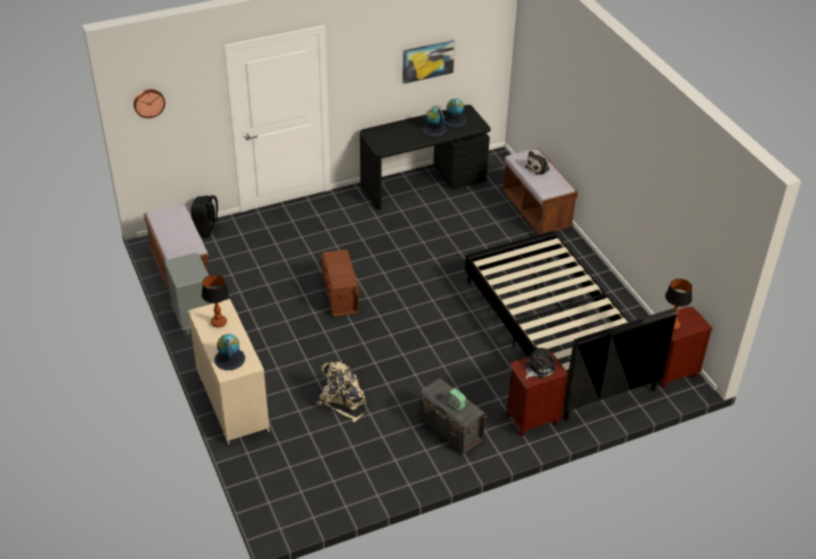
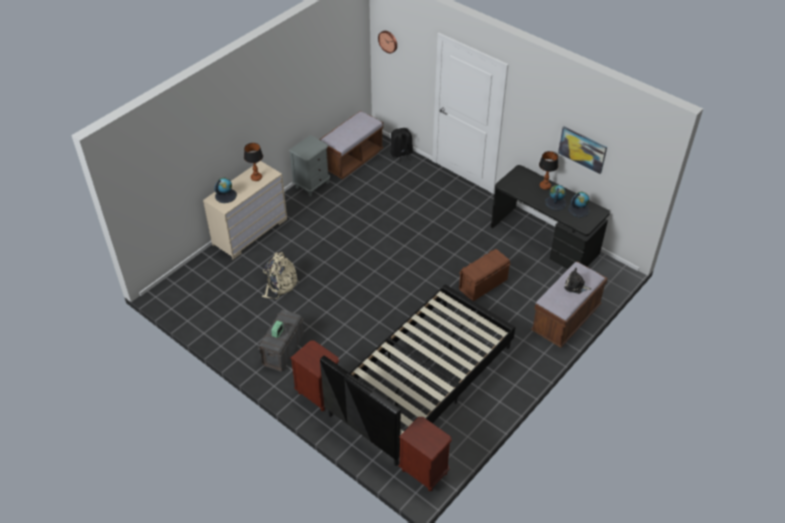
camera: 65 degrees right, 5 degrees up
(340, 296) = (380, 243): brown storage box -> brown storage box (482, 285)
(538, 368) = (315, 357): plush toy -> none
(671, 325) = (416, 429): table lamp -> table lamp (545, 186)

